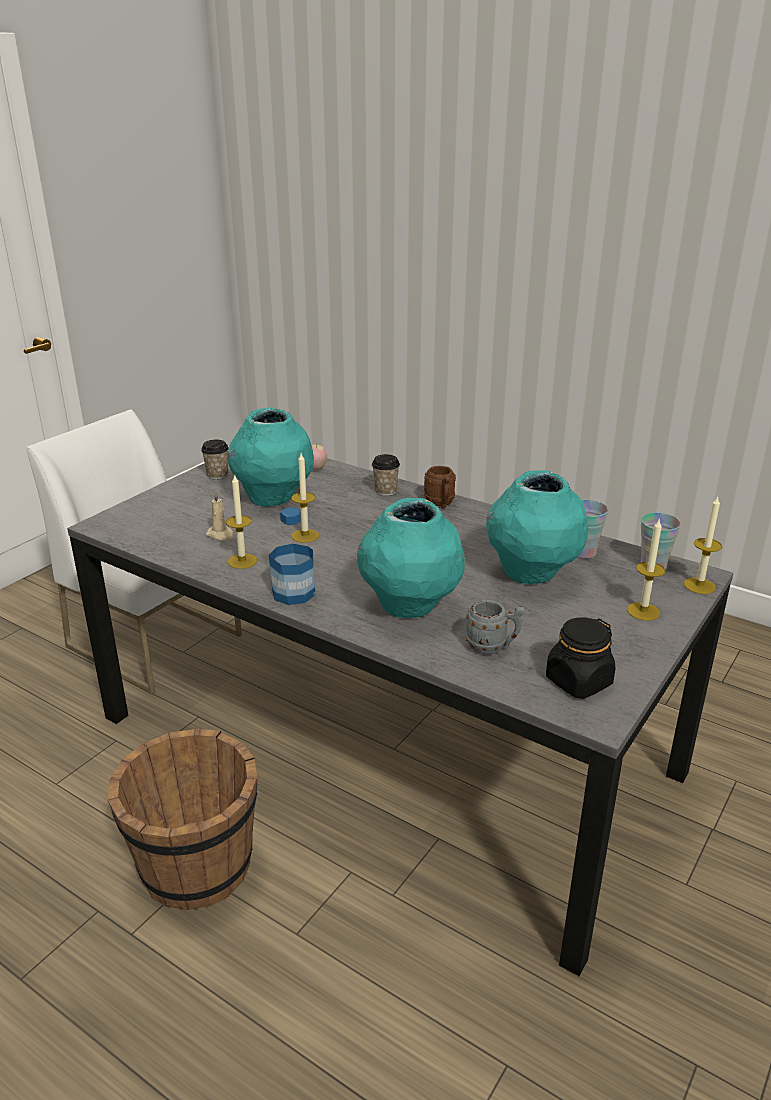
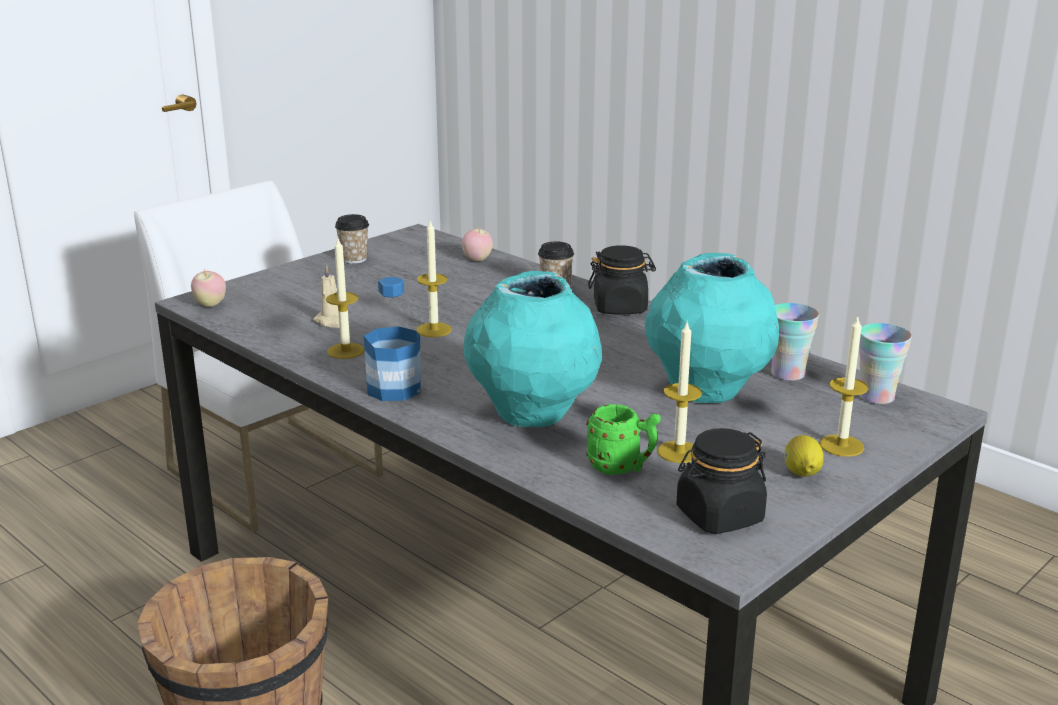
camera: 10 degrees right, 5 degrees down
(115, 527) = (210, 304): none -> apple
(273, 499) = (411, 289): turquoise vase -> none
(440, 504) = (620, 307): brown mug -> black jar
(493, 647) = (622, 468): grey mug -> green mug
(624, 638) = (801, 473): none -> lemon
(699, 585) = (932, 423): candle -> candle (679, 452)

